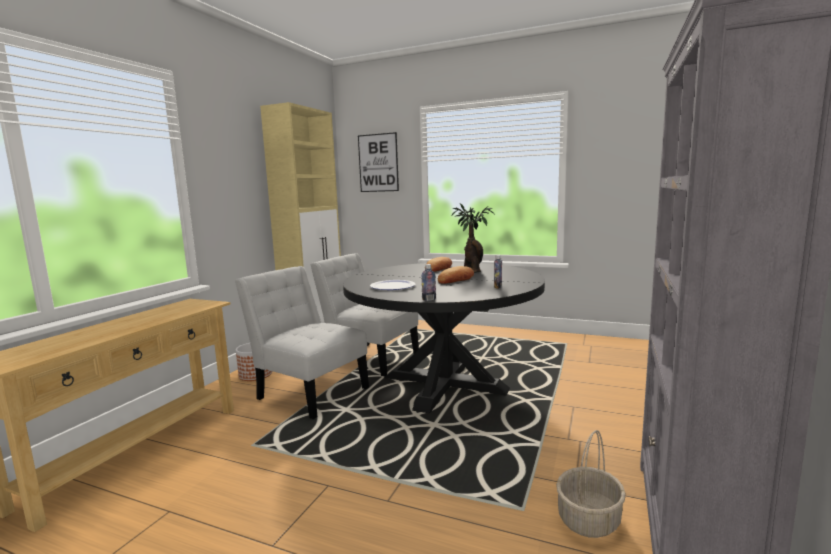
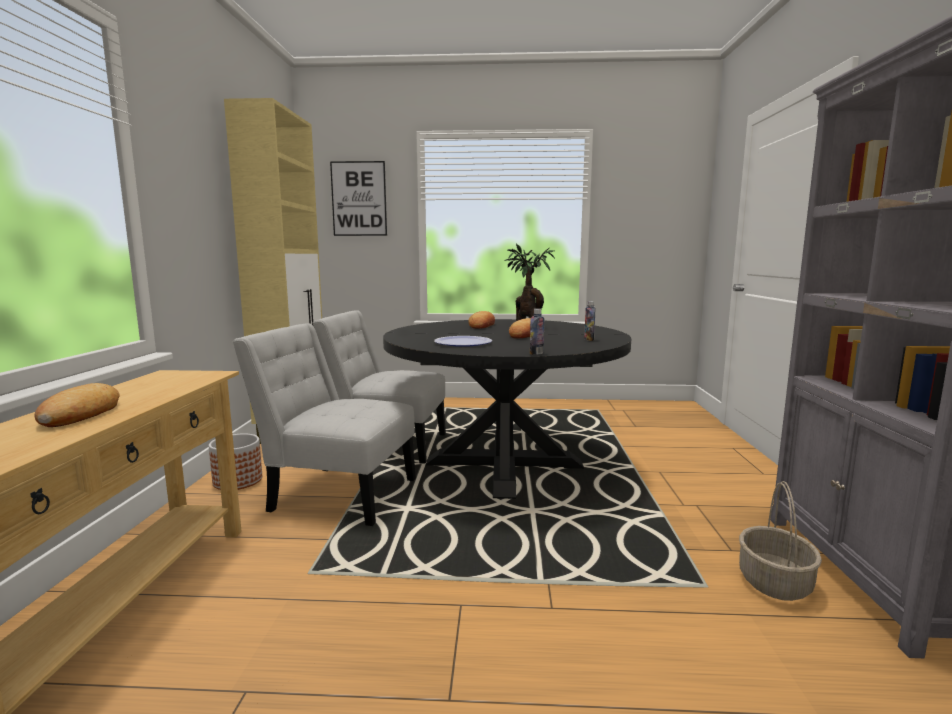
camera: 20 degrees left, 0 degrees up
(112, 328) = (81, 413): none -> bread

